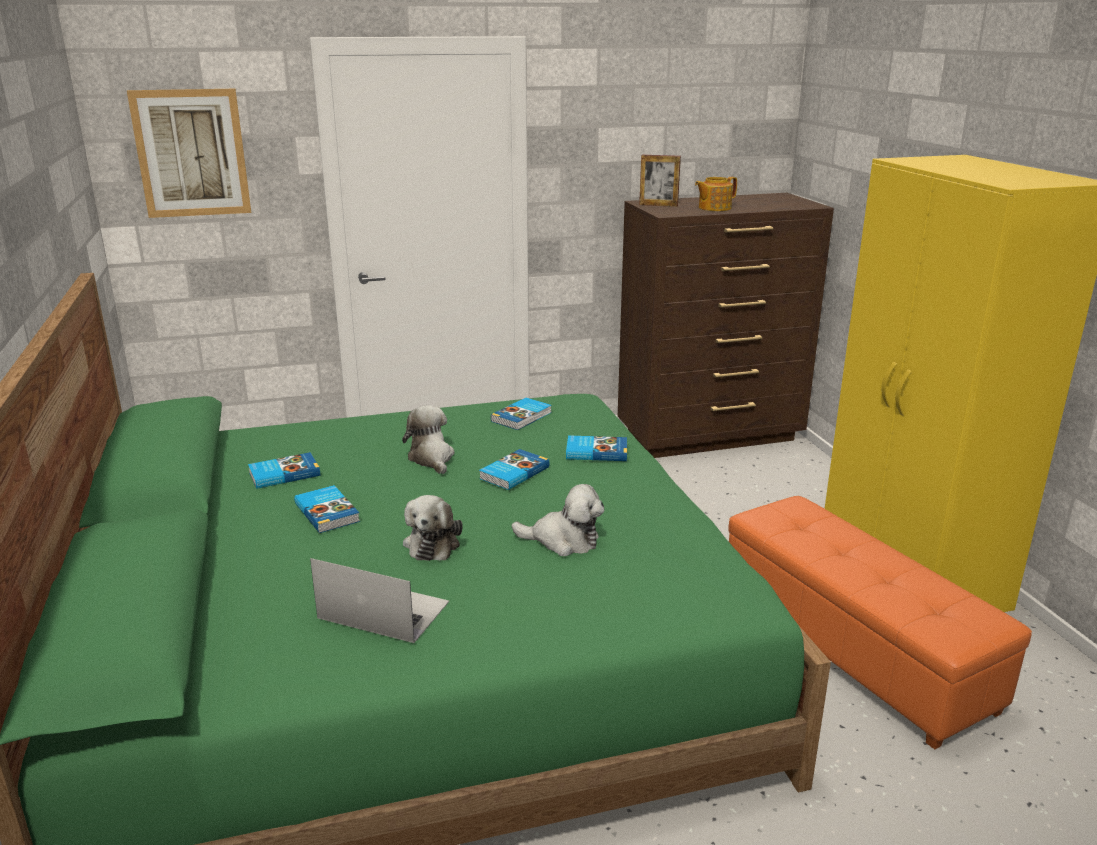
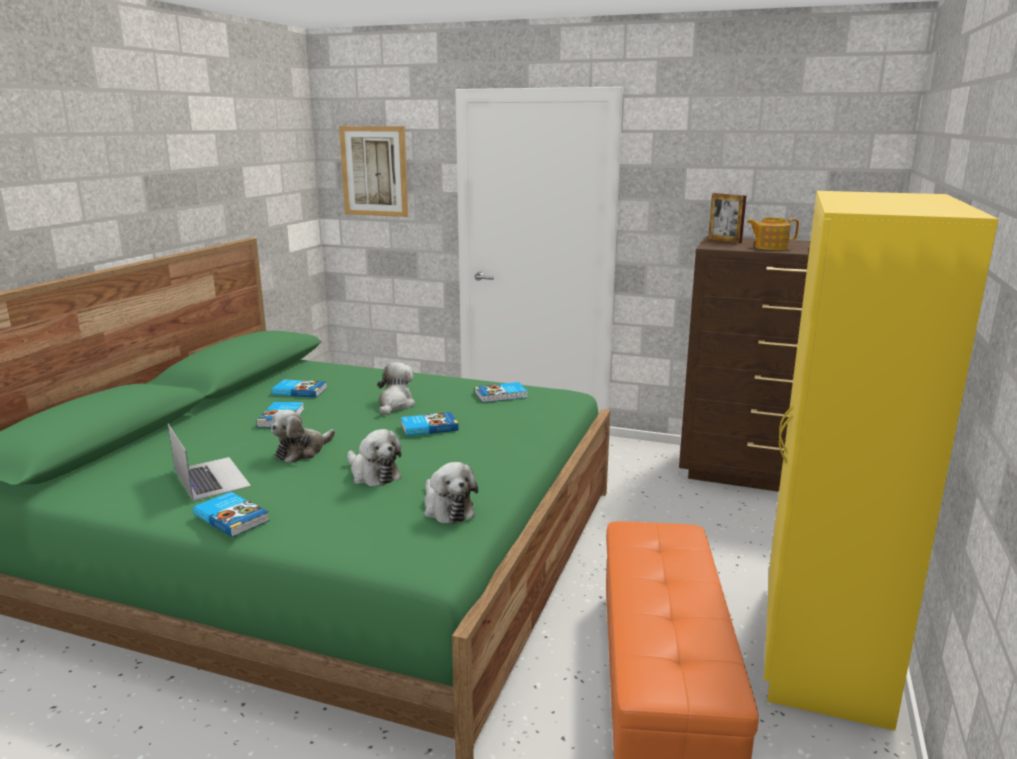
camera: 35 degrees right, 5 degrees down
(596, 451) = (508, 429): book -> book (232, 517)
(682, 549) = (447, 509): none -> plush toy

